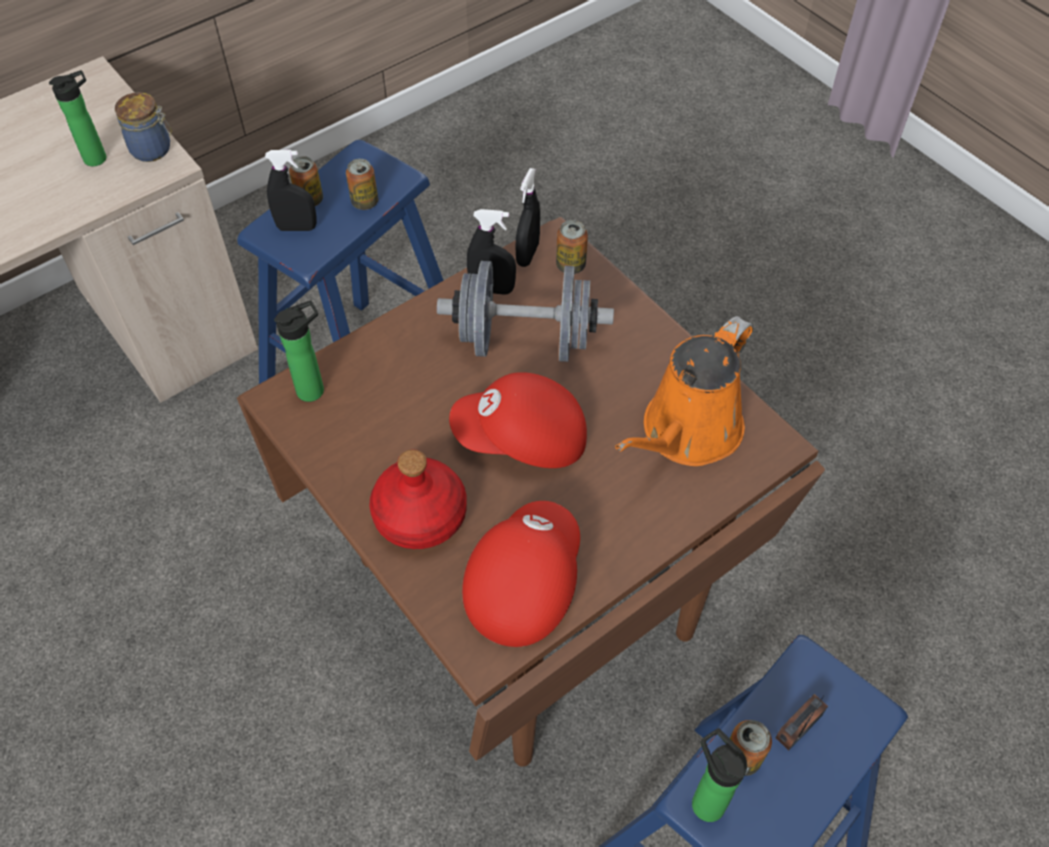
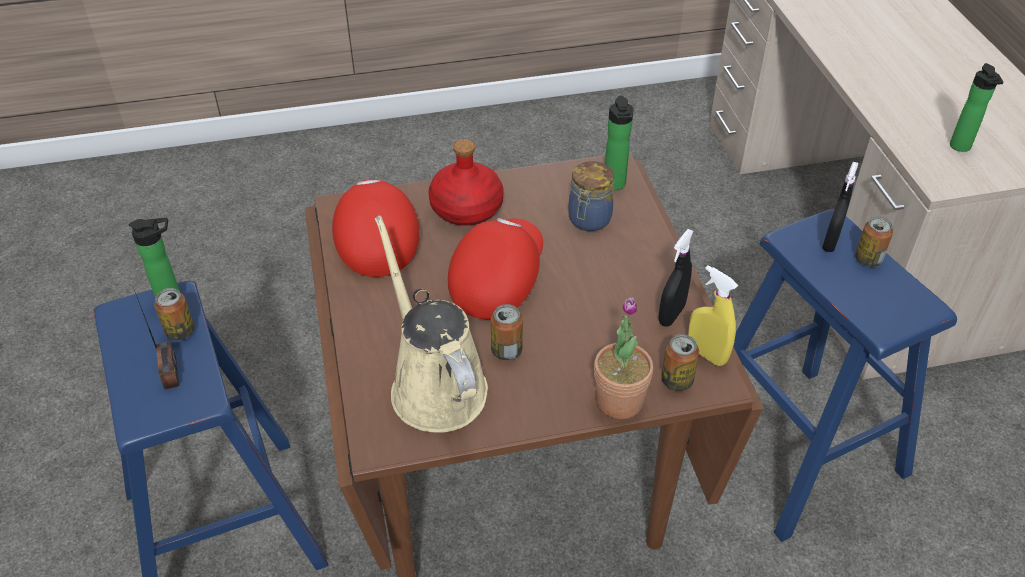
camera: 115 degrees right, 10 degrees down
(153, 149) = (966, 178): jar -> jar (588, 220)
(364, 202) = (852, 294): can -> can (506, 350)
(522, 583) = (375, 240): red cap -> red cap turned 150 degrees counterclockwise
(525, 341) = (598, 316): grey dumbbell -> none
(527, 254) = (706, 354): black spray bottle -> yellow spray bottle
(617, 296) = (619, 401): none -> potted plant
(686, 433) = (434, 385): orange watering can -> beige watering can

